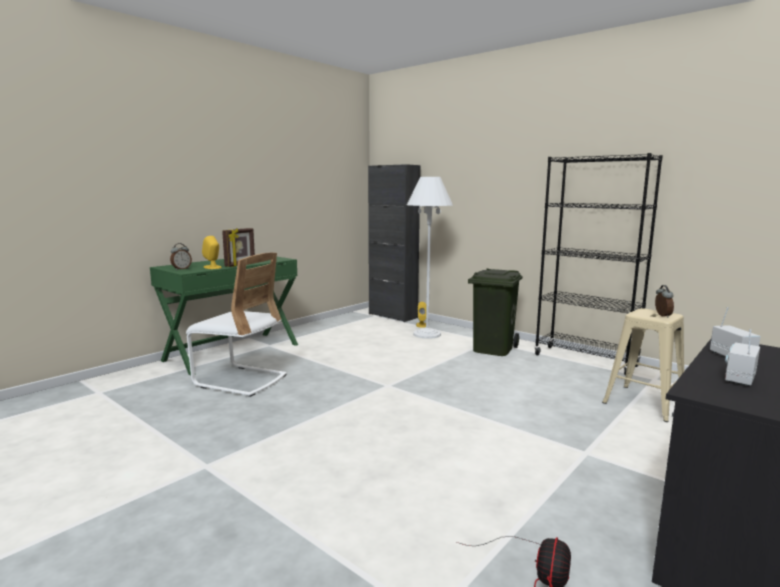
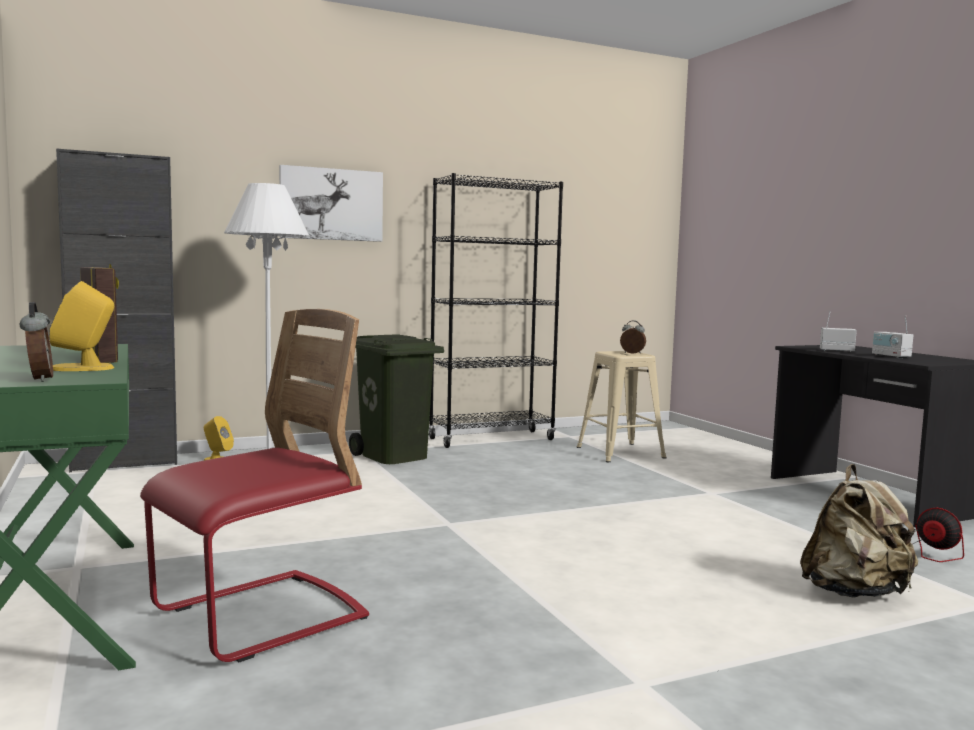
camera: 65 degrees left, 5 degrees down
(240, 380) = (260, 617): white chair -> red chair
(393, 534) = (855, 593): none -> beige backpack
(498, 182) = (331, 204): none -> picture

